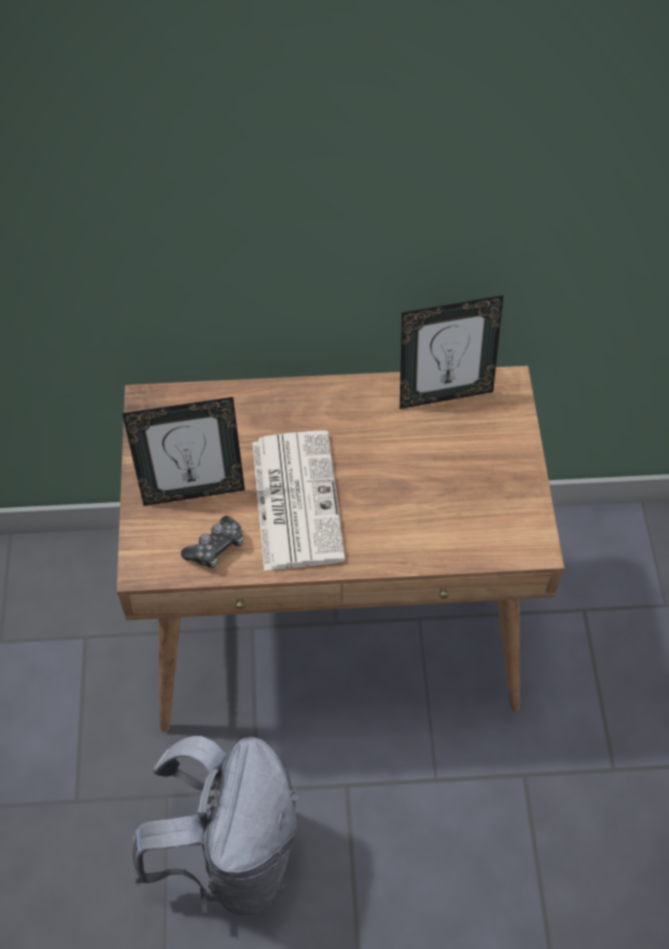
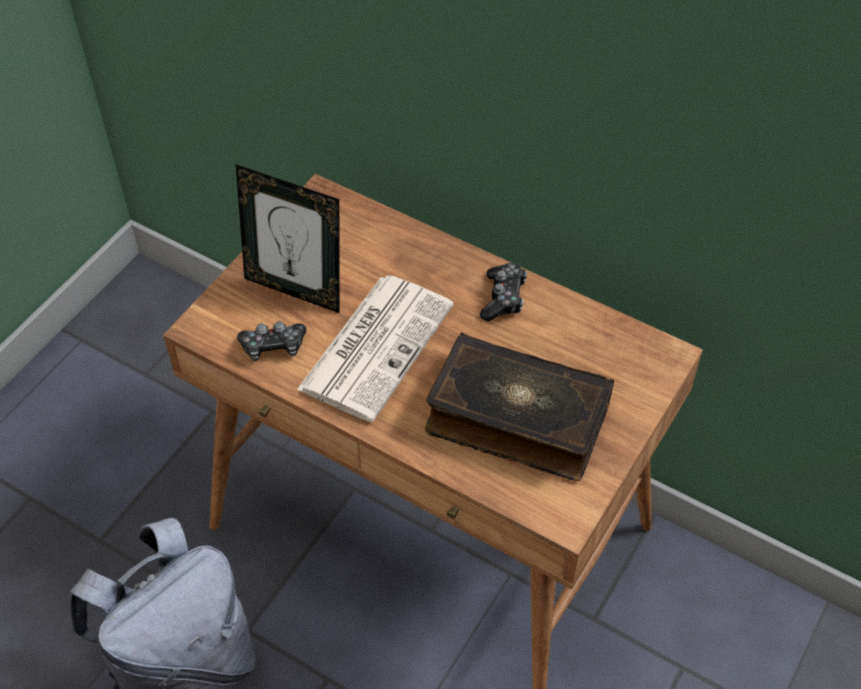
camera: 35 degrees right, 5 degrees down
(359, 406) = (503, 298): none -> game controller
(444, 394) = (595, 330): picture frame -> none
(444, 494) = (516, 419): none -> book

